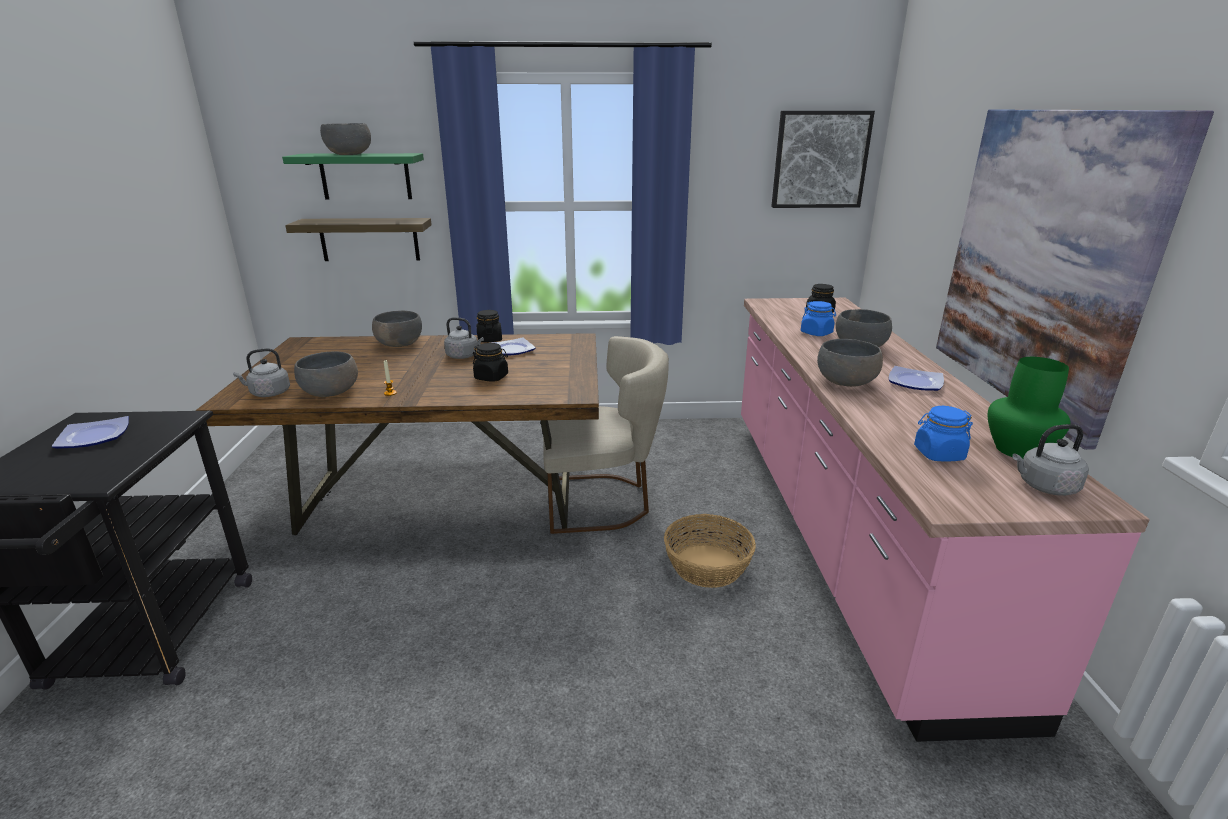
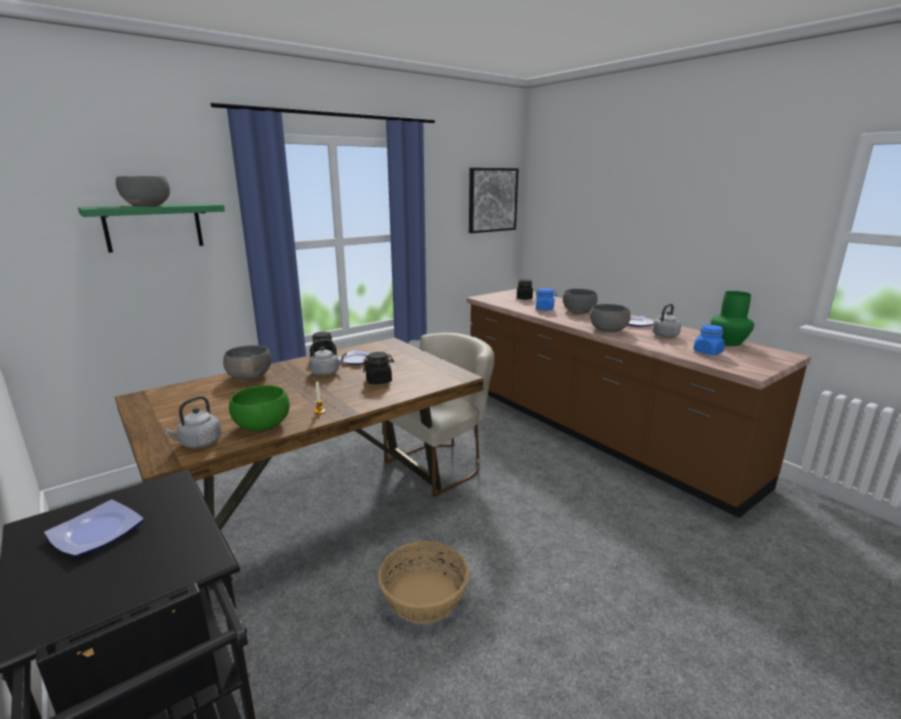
camera: 35 degrees left, 5 degrees down
(330, 392) = (262, 425): grey bowl -> green bowl
(369, 239) = (159, 288): shelf -> none
(707, 565) = (551, 476): basket -> basket (424, 596)
(843, 534) = (593, 432): pink counter -> brown counter
(1041, 262) = (683, 245): picture -> none
(1044, 487) = (764, 354): grey kettle -> grey kettle (664, 336)

